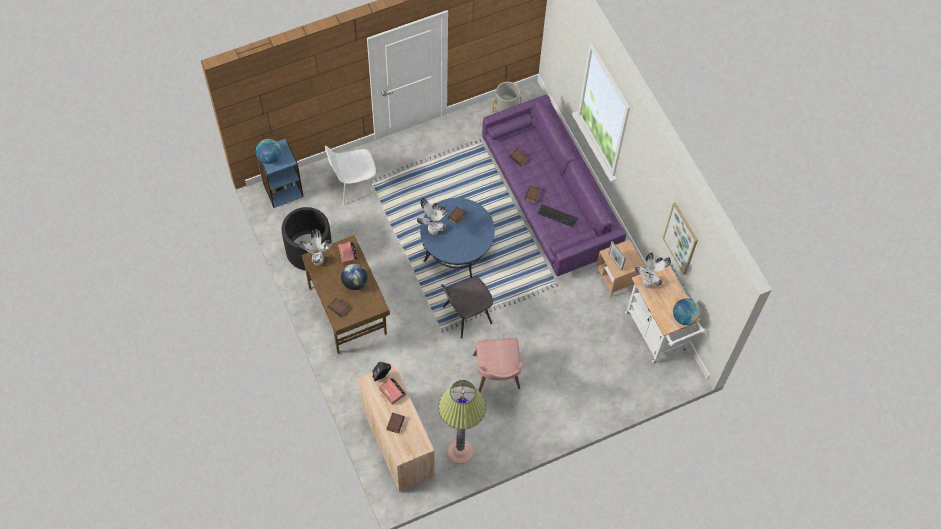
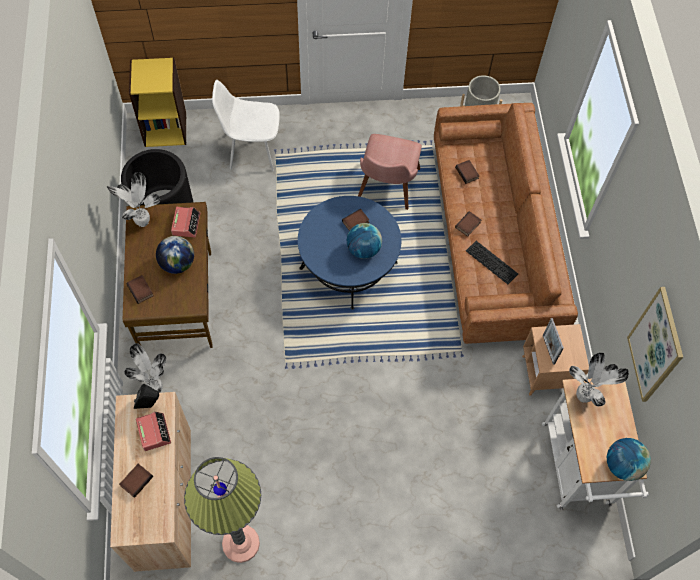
camera: 20 degrees right, 0 degrees up
(269, 158) = (142, 75): globe -> globe (363, 249)
(283, 189) = (165, 129): blue bookcase -> yellow bookcase
(432, 231) = (316, 230): potted plant -> potted plant (155, 388)
(466, 316) = (325, 357): grey chair -> none
(498, 378) = (334, 456): pink chair -> pink chair (386, 191)
(549, 198) = (492, 239): purple sofa -> brown sofa

